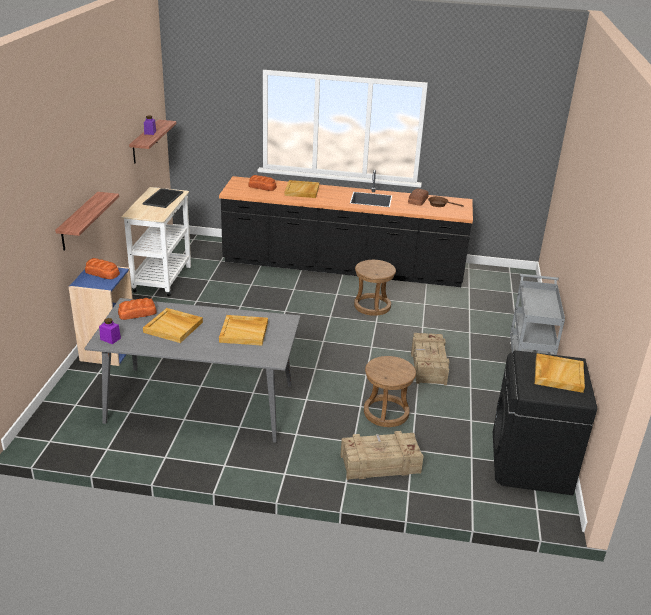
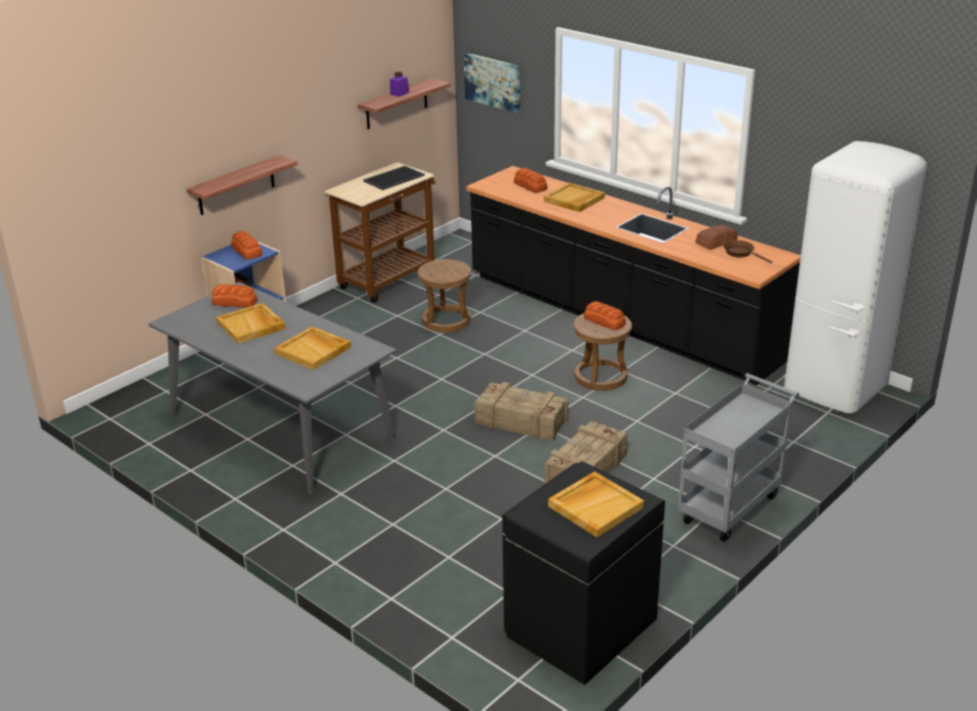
camera: 35 degrees right, 0 degrees up
(110, 339) = (180, 321): purple jar -> none
(162, 279) = (388, 281): white cart -> brown cart
(204, 117) = (492, 82): none -> picture
(375, 267) = (605, 321): none -> bread
(379, 464) = (393, 558): crate -> crate (521, 421)
(386, 412) = (467, 506): brown stool -> brown stool (446, 320)
(500, 278) = (834, 388): none -> white fridge

